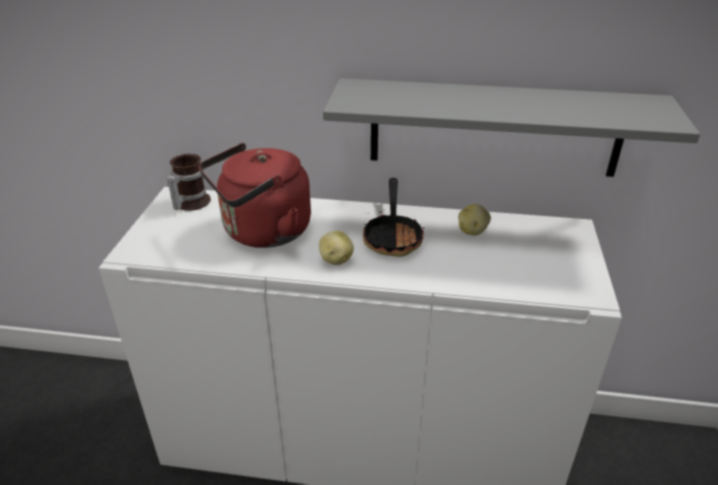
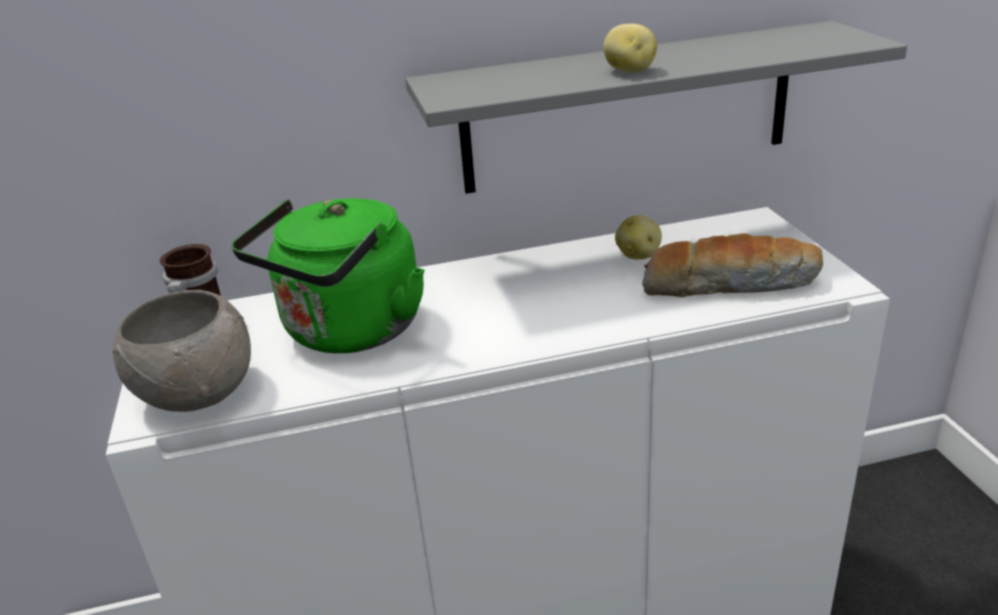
camera: 20 degrees left, 5 degrees down
(162, 245) = (197, 392): none -> grey bowl
(262, 232) = (348, 332): red kettle -> green kettle
(335, 260) = (485, 336): potato -> potato (629, 71)
(393, 236) = (540, 287): frying pan -> none
(516, 271) = (729, 284): none -> bread

